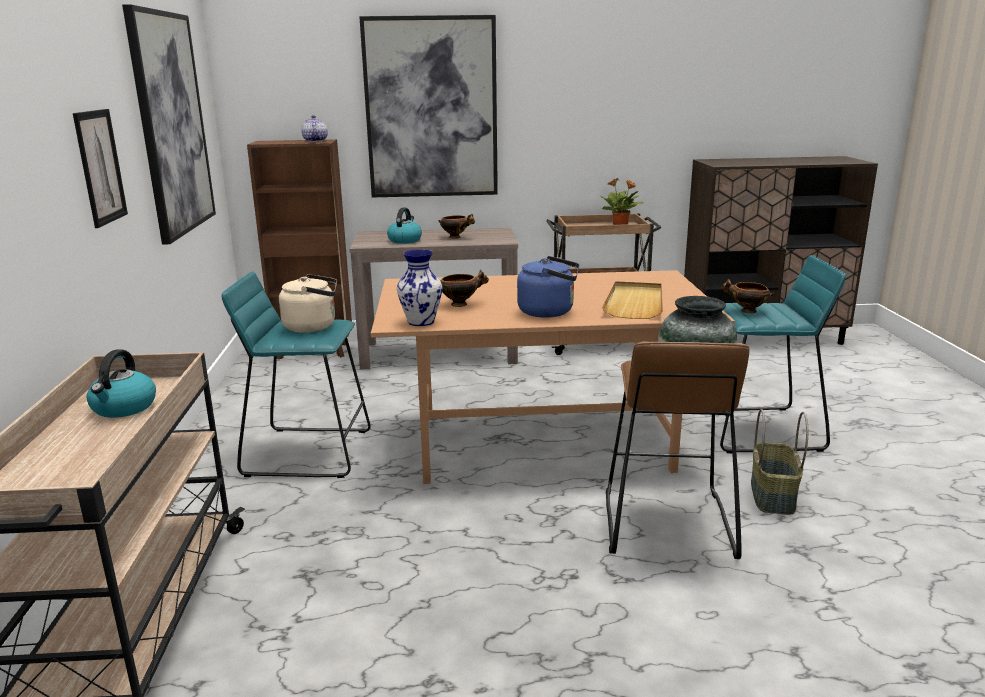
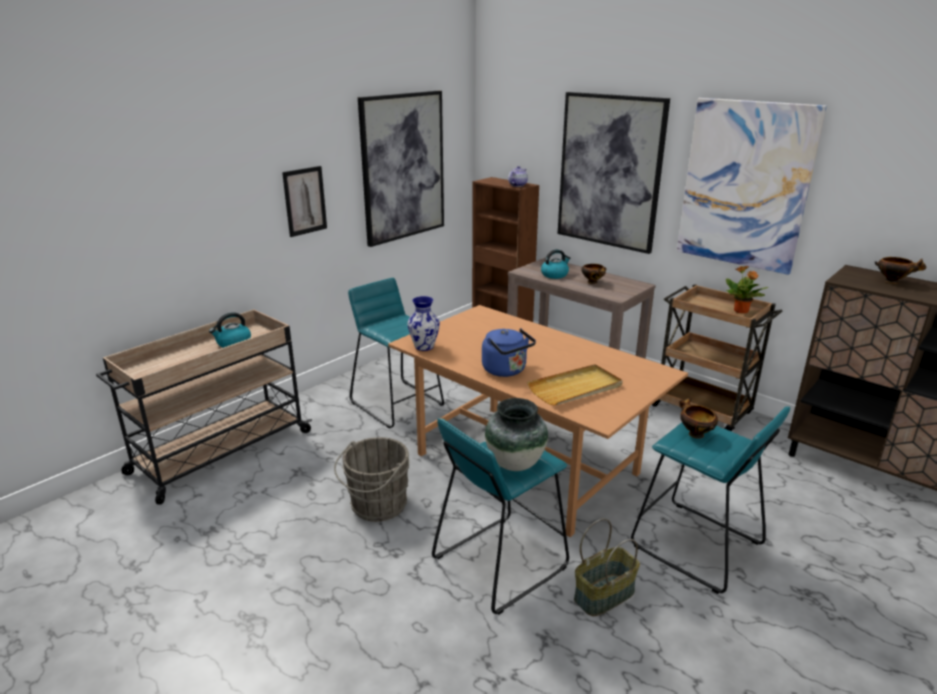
camera: 45 degrees right, 5 degrees up
(313, 326) = (405, 325): beige kettle -> none
(461, 304) = (473, 342): bowl -> bowl (893, 282)
(470, 550) = (376, 506): none -> grey bucket
(589, 99) = (745, 185): none -> picture
(665, 522) = (499, 562): brown stool -> turquoise stool

